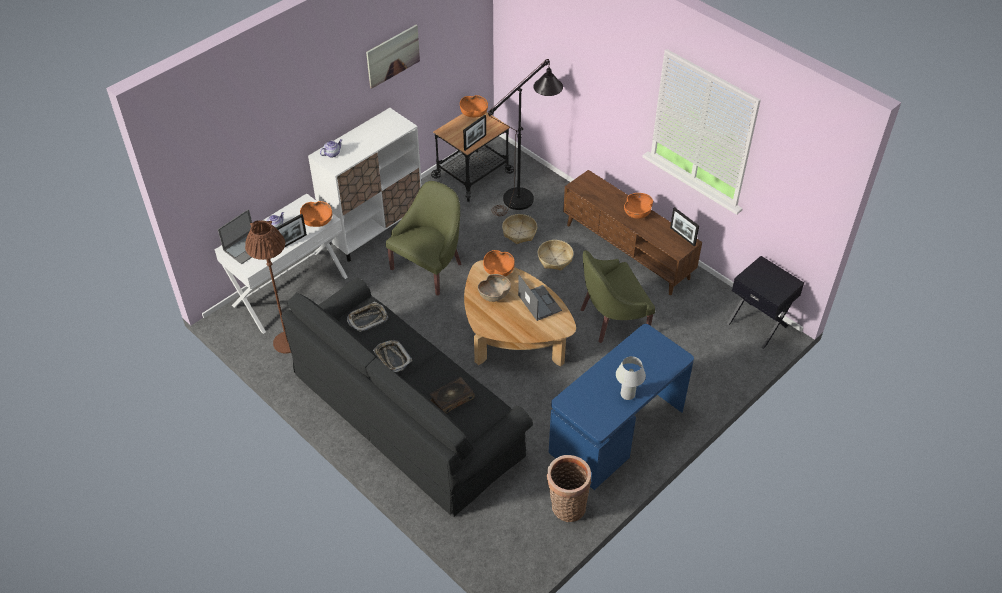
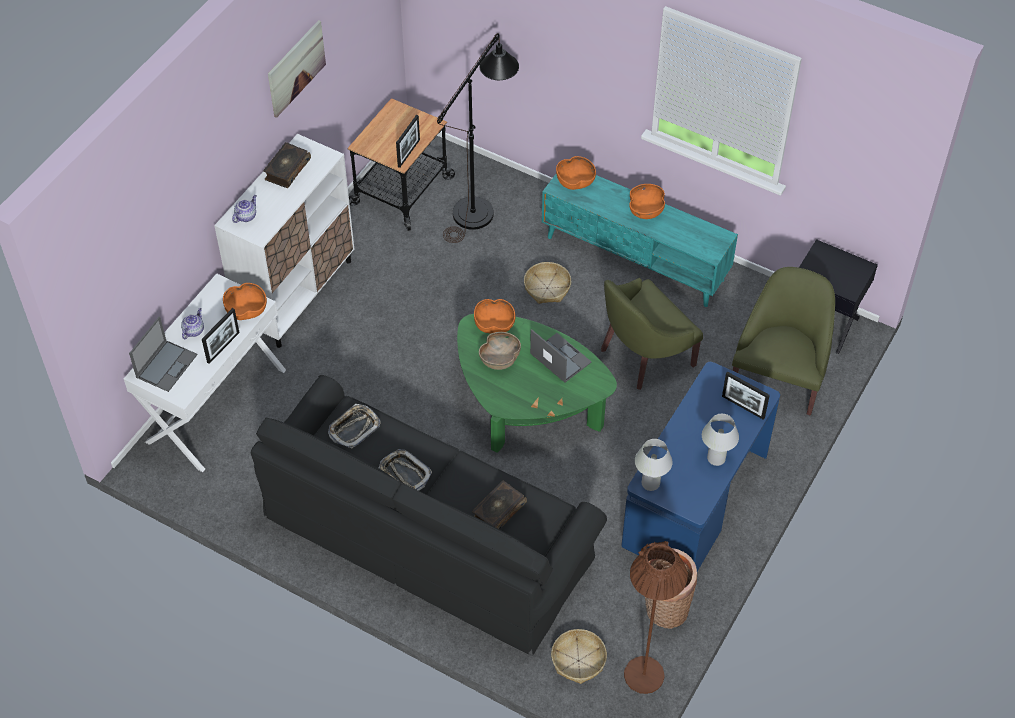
camera: 15 degrees left, 5 degrees up
(287, 342) = (239, 477): brown floor lamp -> brown floor lamp (644, 675)
(373, 129) = (287, 169): none -> book
(429, 267) = (389, 333): green armchair -> green armchair (779, 377)
(474, 113) = (392, 111): orange bowl -> orange bowl (575, 182)
(513, 335) = (527, 403): brown coffee table -> green coffee table
(519, 233) = (490, 261): basket -> basket (578, 660)
(570, 402) = (650, 483): none -> white table lamp
(628, 251) = (635, 258): brown tv stand -> turquoise tv stand
(682, 236) = (711, 231): picture frame -> picture frame (743, 407)

